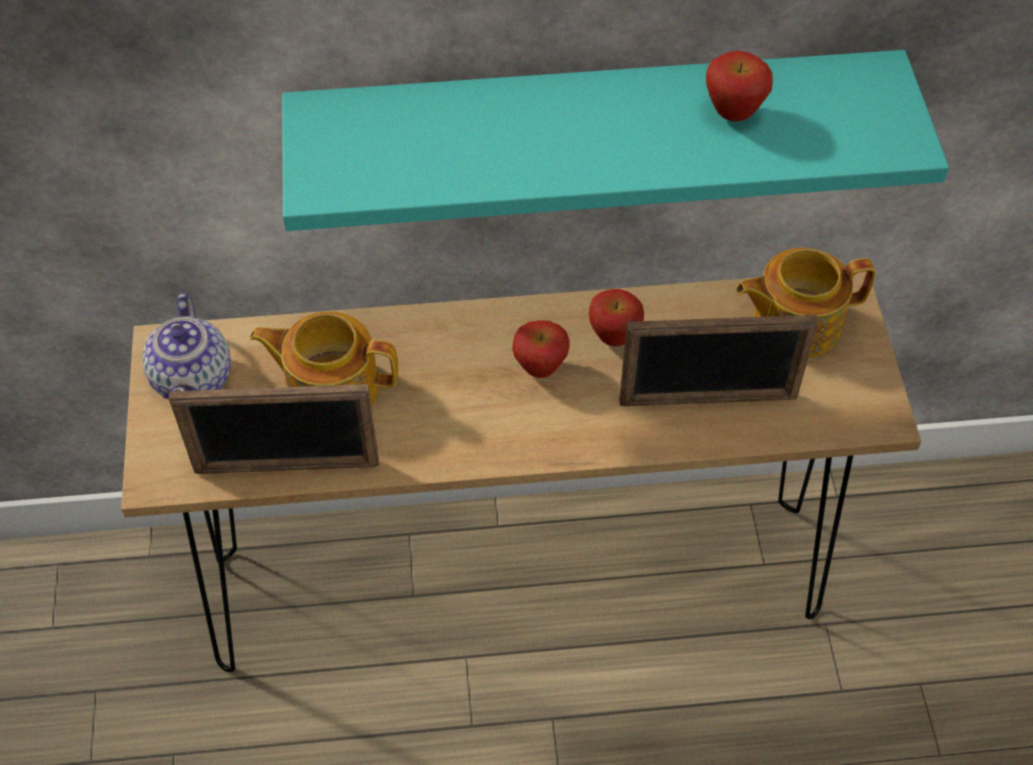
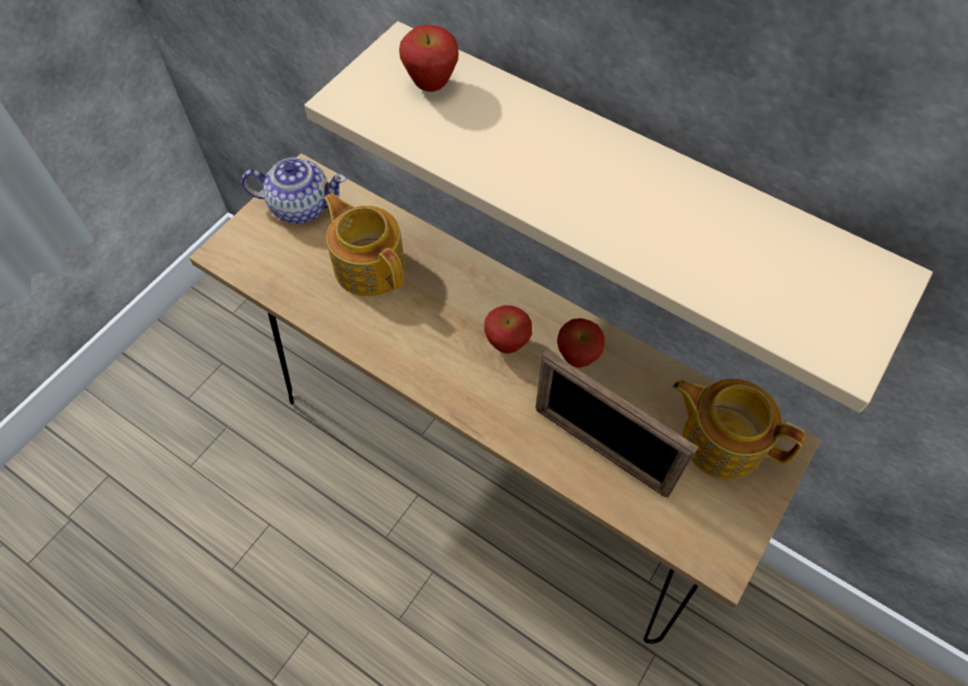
camera: 40 degrees right, 5 degrees up
(194, 378) = (300, 206): teapot -> teapot turned 120 degrees counterclockwise
(287, 467) = (296, 297): picture frame -> none
(594, 123) = (626, 180): turquoise shelf -> beige shelf
(733, 114) = (712, 232): apple -> apple (431, 85)

